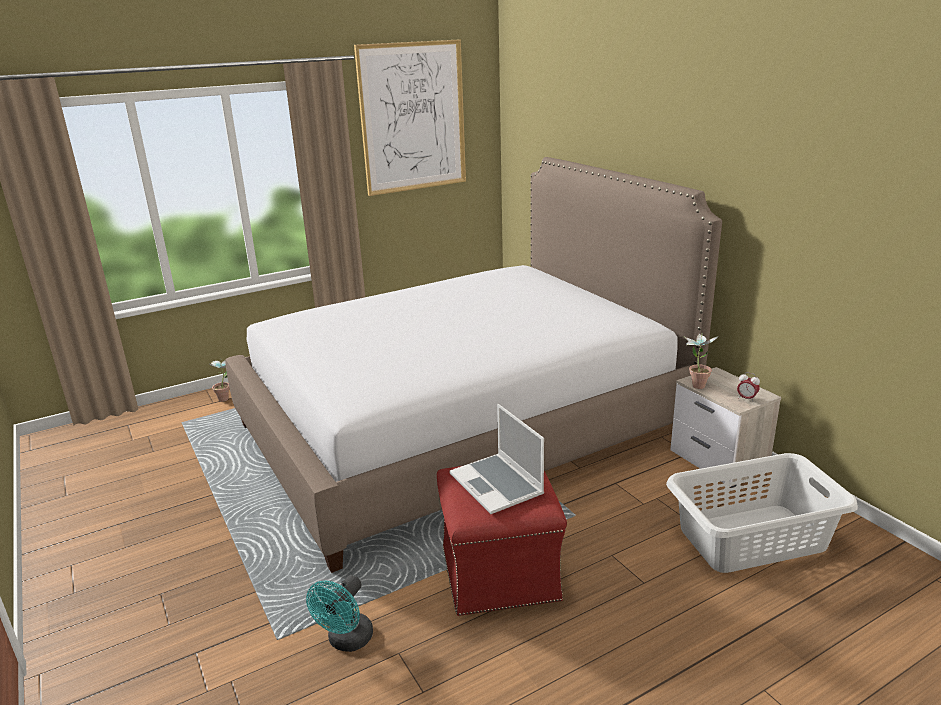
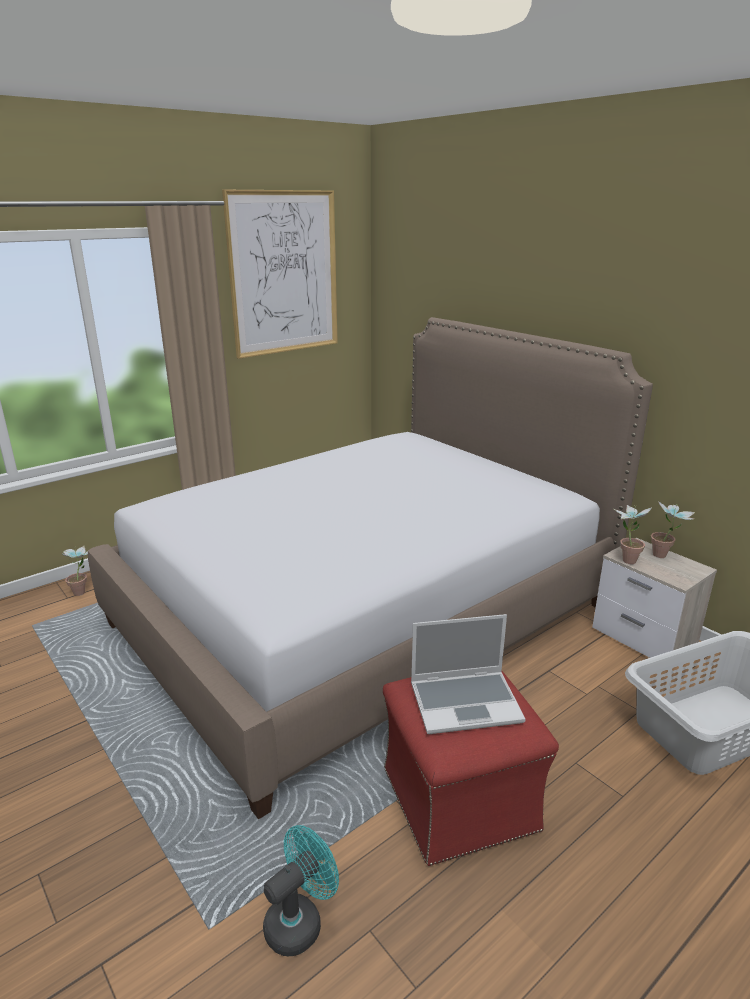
camera: 10 degrees left, 0 degrees up
(346, 641) = (300, 920): turquoise fan -> turquoise fan turned 150 degrees counterclockwise
(498, 485) = (466, 702): laptop -> laptop turned 60 degrees counterclockwise
(735, 383) = (664, 556): none -> potted plant
(746, 398) = (684, 573): alarm clock -> none

